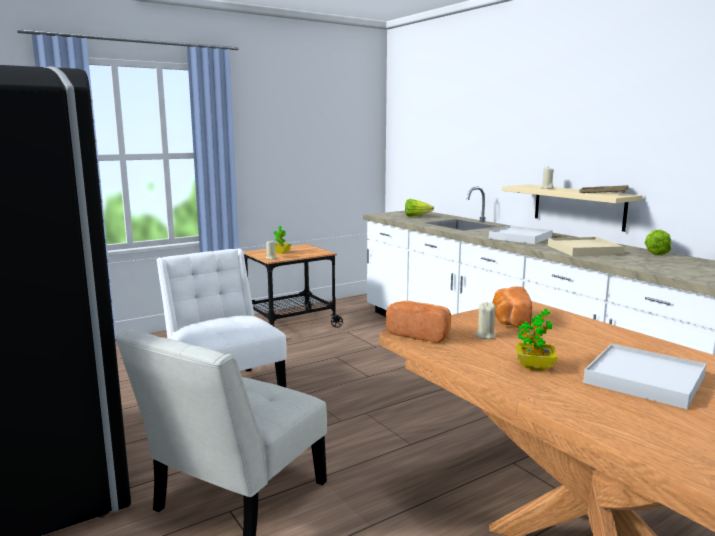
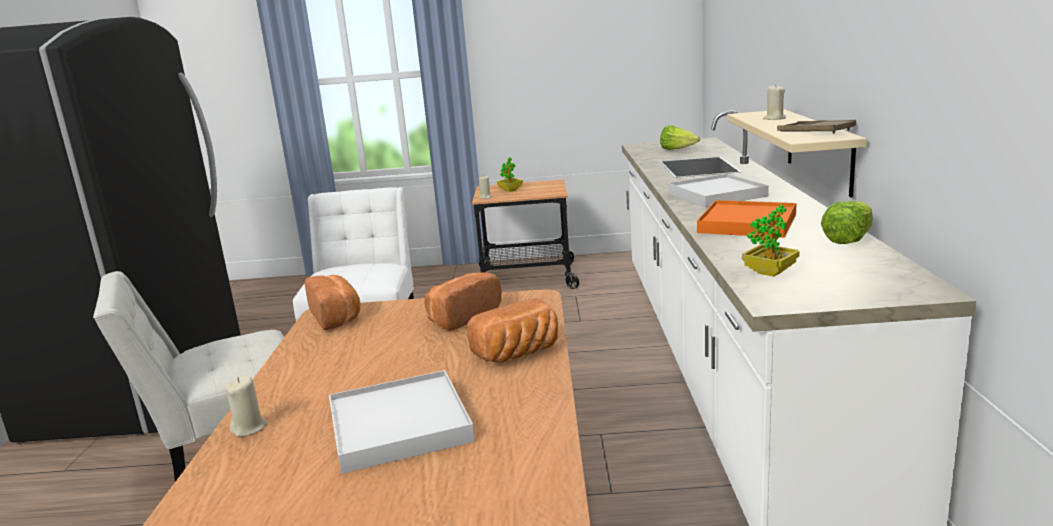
camera: 35 degrees right, 5 degrees up
(485, 336) = (389, 331): beige candle -> beige candle (249, 428)
(534, 367) = (338, 379): potted plant -> potted plant (770, 272)
(584, 250) = (747, 223): beige tray -> orange tray
(601, 333) = (519, 353): none -> bread

